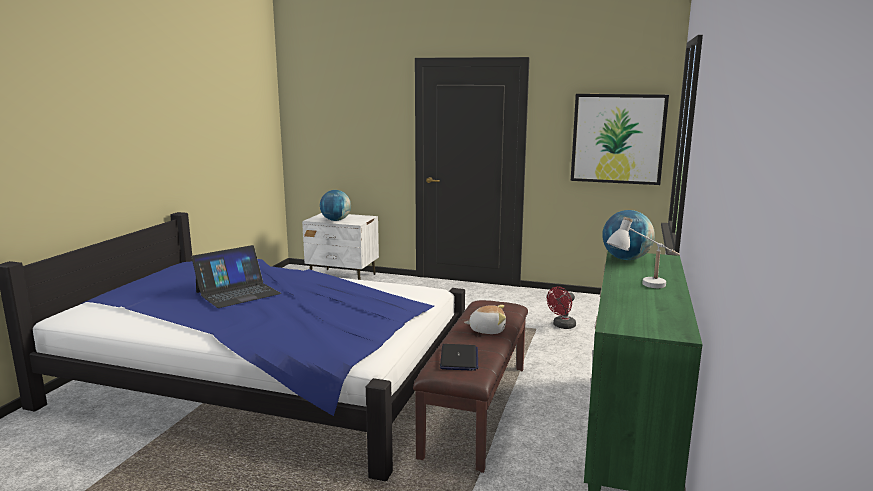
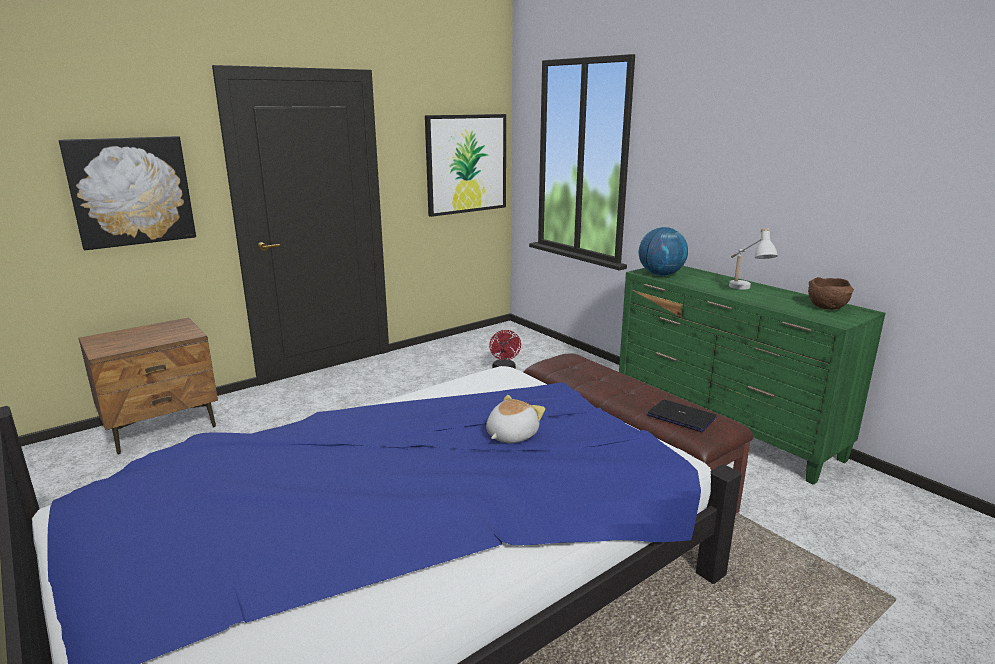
camera: 55 degrees left, 5 degrees up
(238, 293) = (351, 484): laptop -> none
(336, 220) = (146, 341): globe -> none
(343, 277) = (162, 428): white nightstand -> brown nightstand
(361, 133) = (131, 191): none -> picture
(487, 330) = (621, 384): plush toy -> plush toy (510, 435)
(656, 320) = (828, 308): none -> brown bowl

